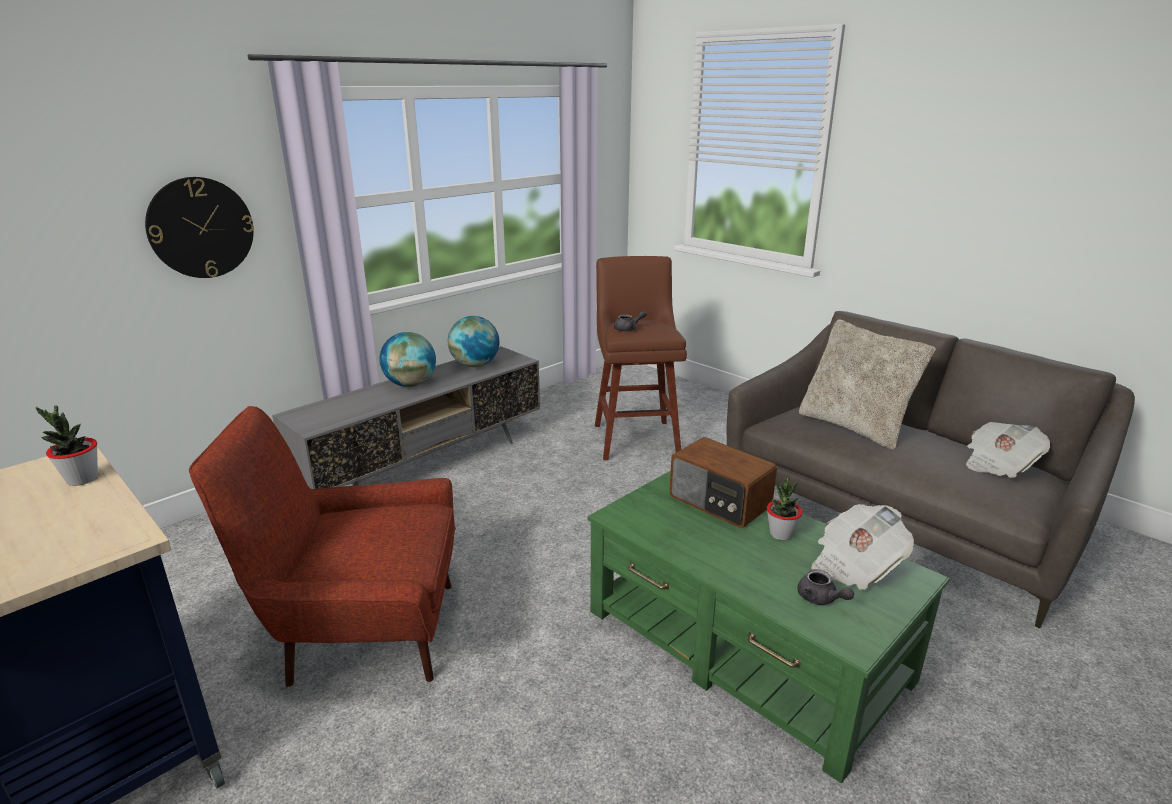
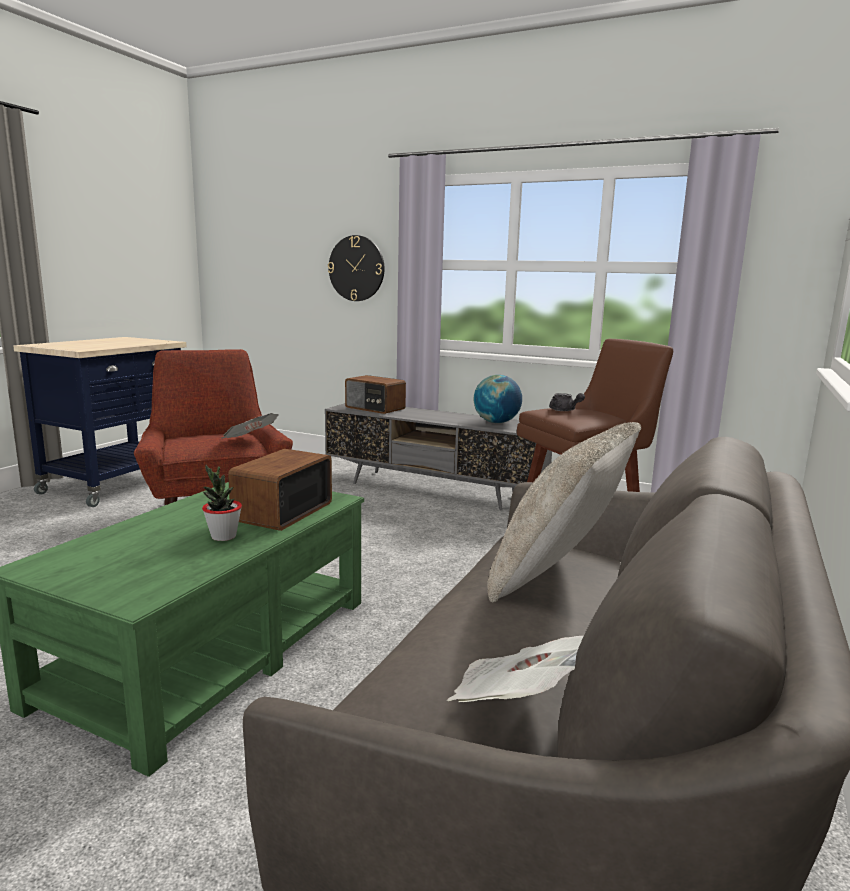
camera: 70 degrees right, 10 degrees down
(82, 479) = (144, 343): potted plant -> none
(340, 409) = (374, 408): none -> radio
(410, 384) = (434, 414): globe -> none
(820, 599) = (103, 553): grey teapot -> none
(855, 565) = (162, 569): newspaper -> newspaper (250, 441)

